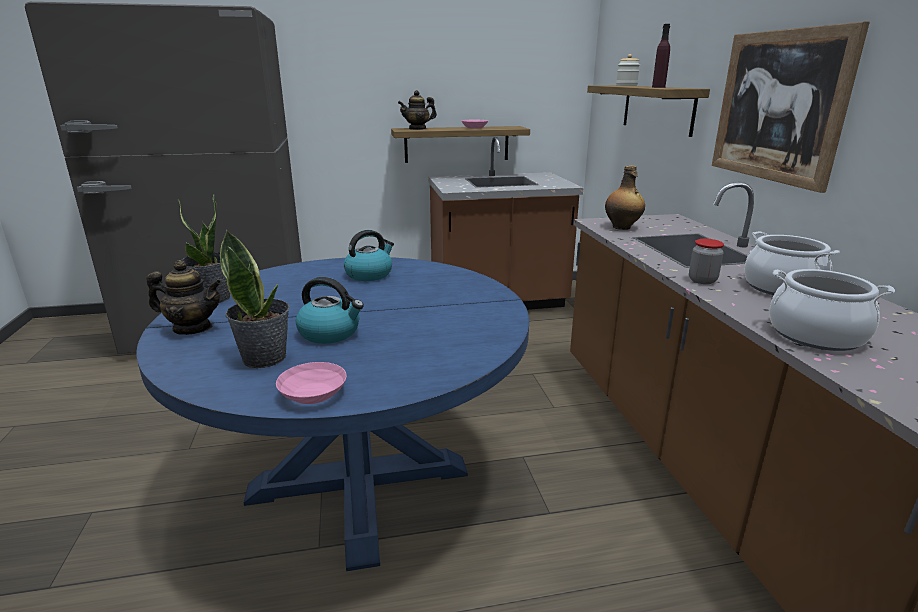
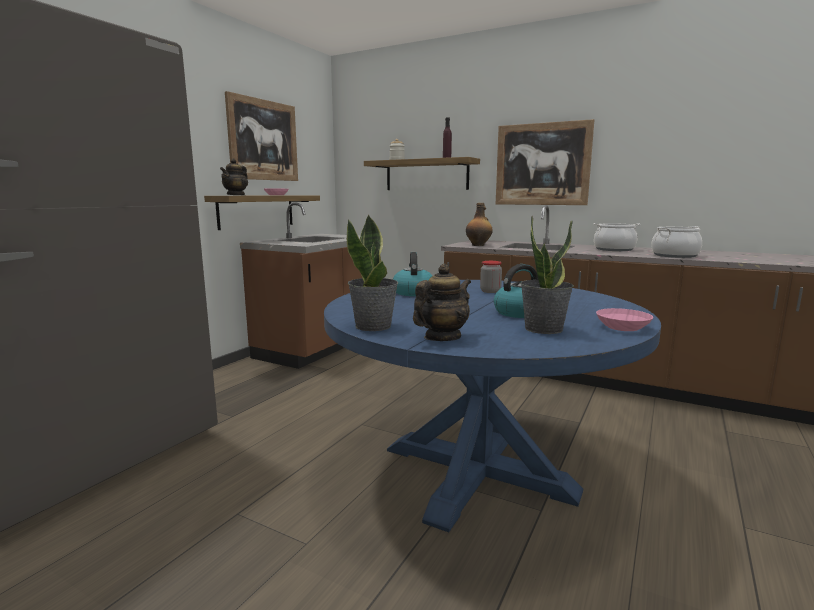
camera: 50 degrees left, 10 degrees down
(473, 64) = (263, 140): none -> picture
(702, 280) = (589, 252): jar -> jar (490, 291)

